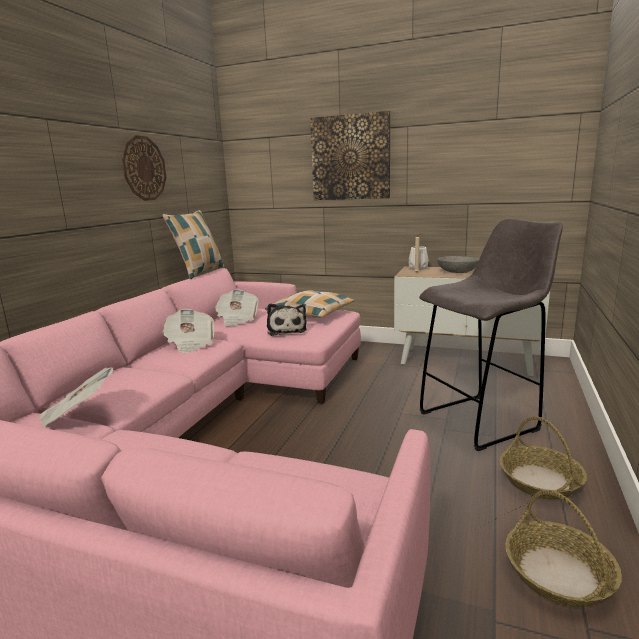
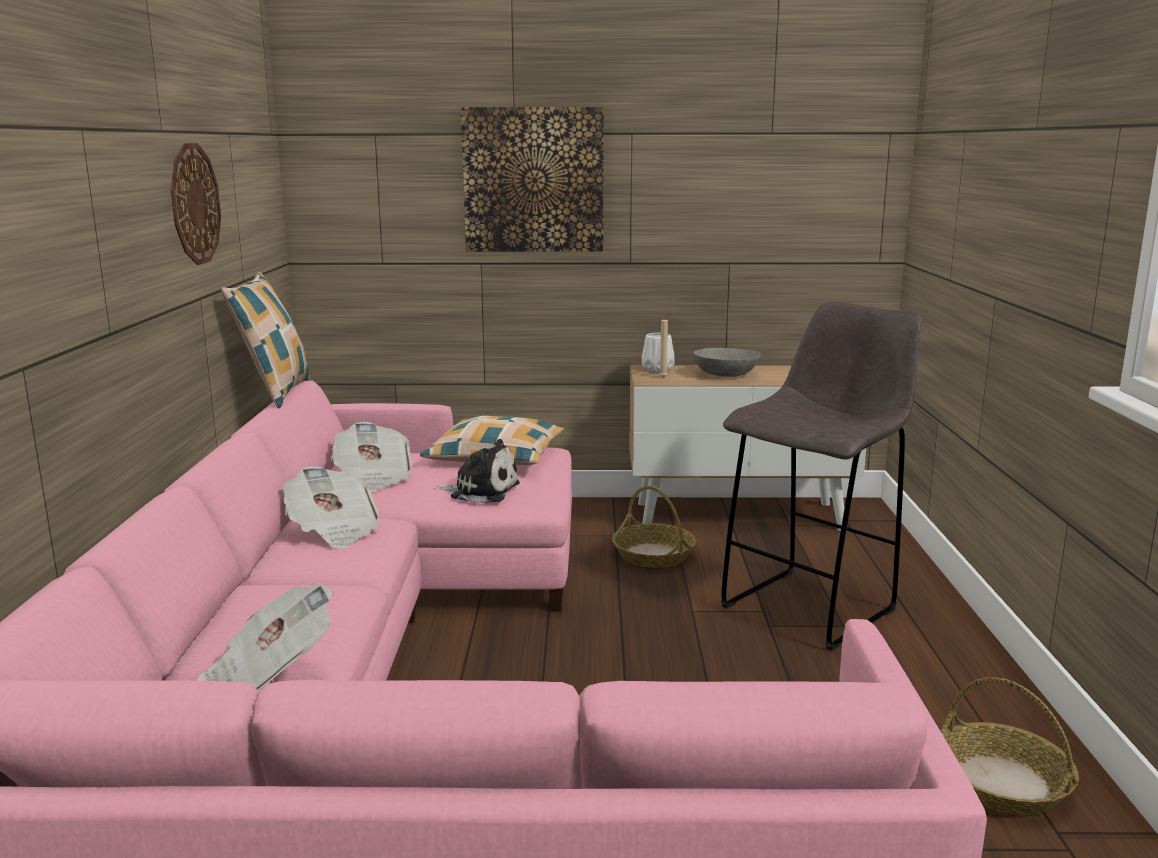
camera: 20 degrees left, 0 degrees up
(286, 330) = (481, 491): plush toy -> plush toy turned 45 degrees counterclockwise
(540, 481) = (929, 677): basket -> basket (654, 555)

